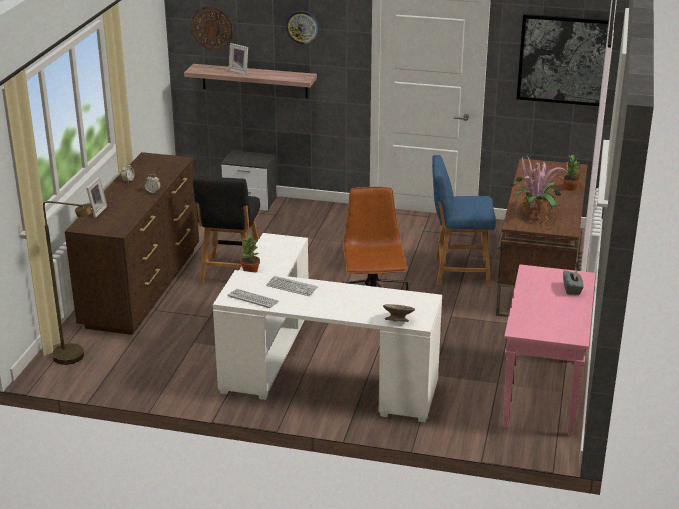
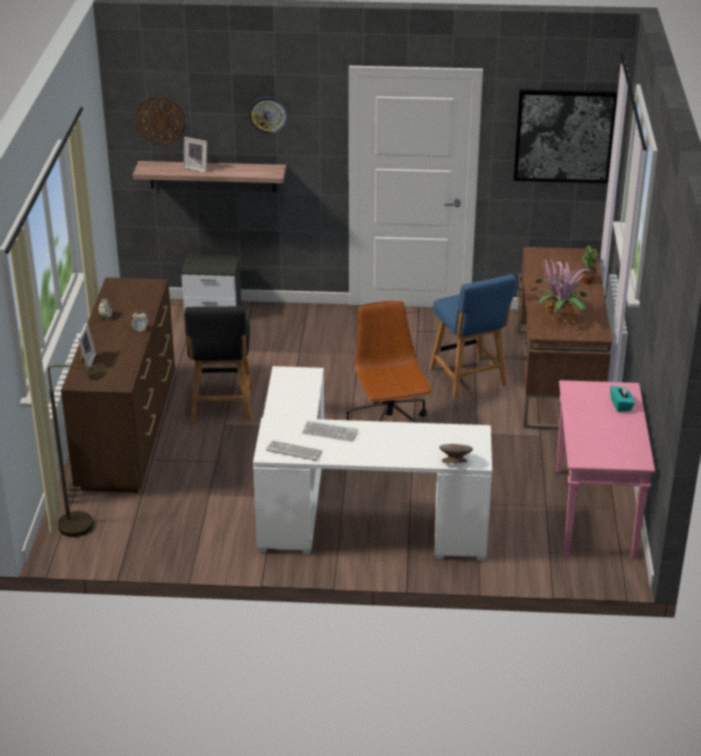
camera: 10 degrees left, 5 degrees up
(250, 271) = (276, 415): potted plant -> none
(458, 272) = (469, 379): blue chair -> blue chair turned 105 degrees counterclockwise
(572, 289) = (621, 405): grey tissue box -> turquoise tissue box

